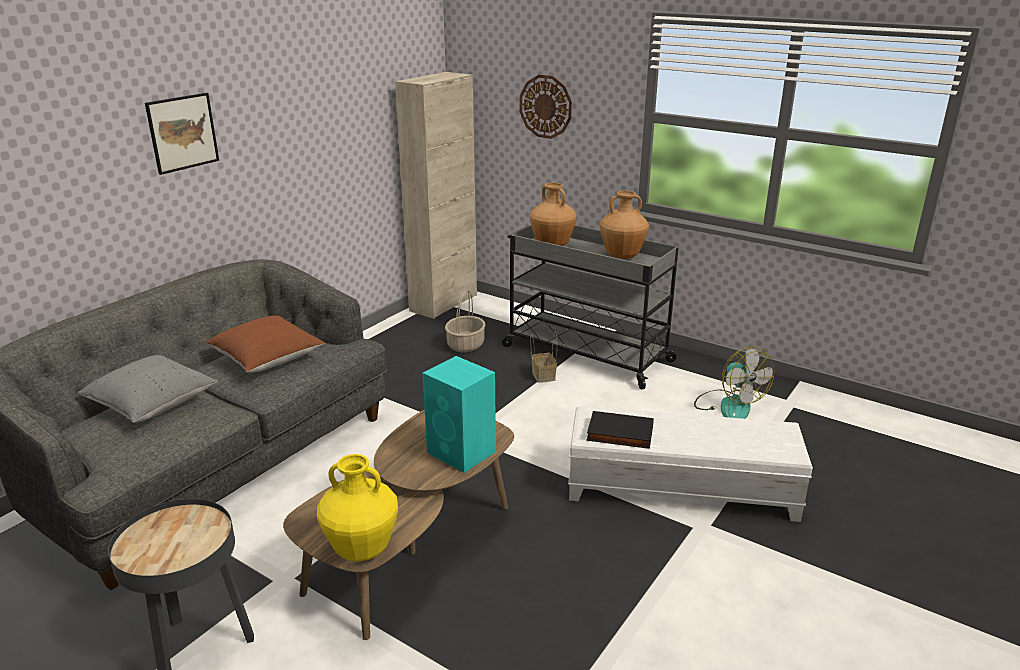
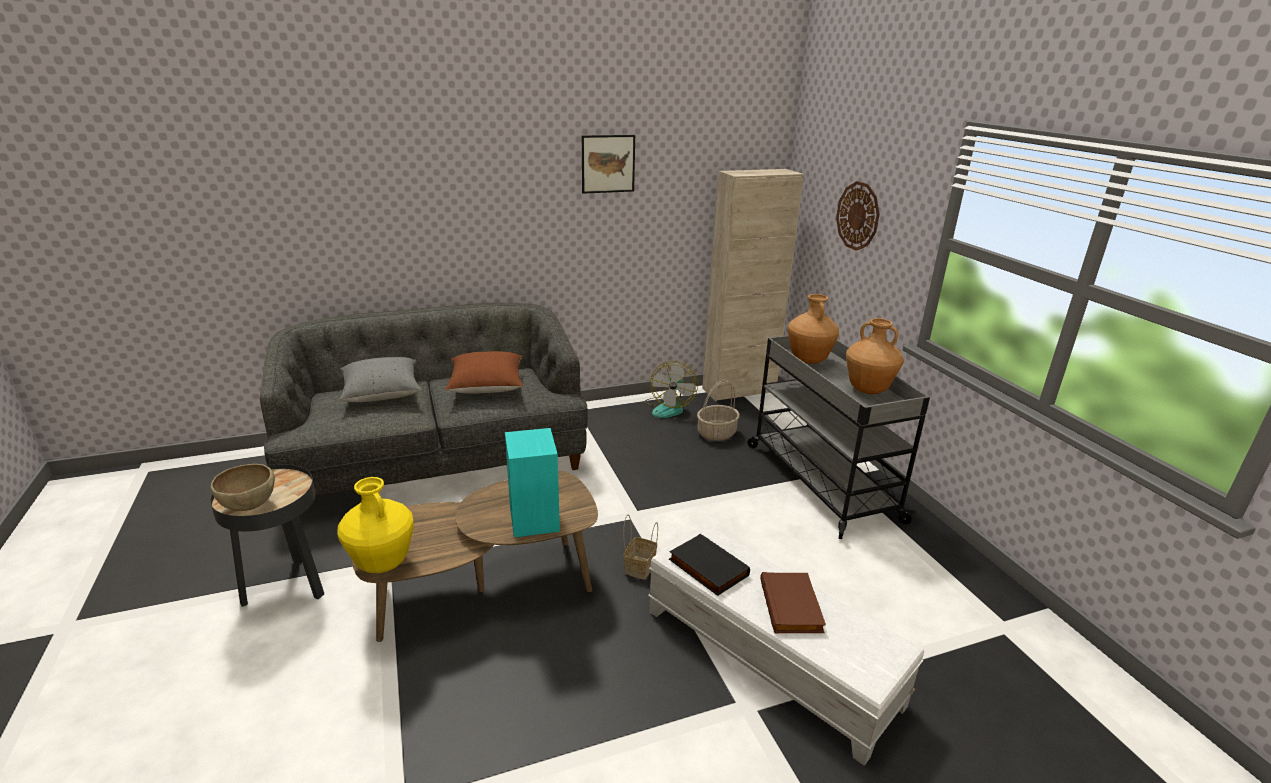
camera: 35 degrees right, 0 degrees up
(177, 558) = (249, 506): none -> brown bowl
(182, 132) = (485, 187): picture -> picture (608, 164)
(542, 375) = (755, 486): basket -> basket (639, 566)
(702, 433) = (792, 606): none -> brown book
(728, 405) = (921, 596): fan -> fan (669, 408)

